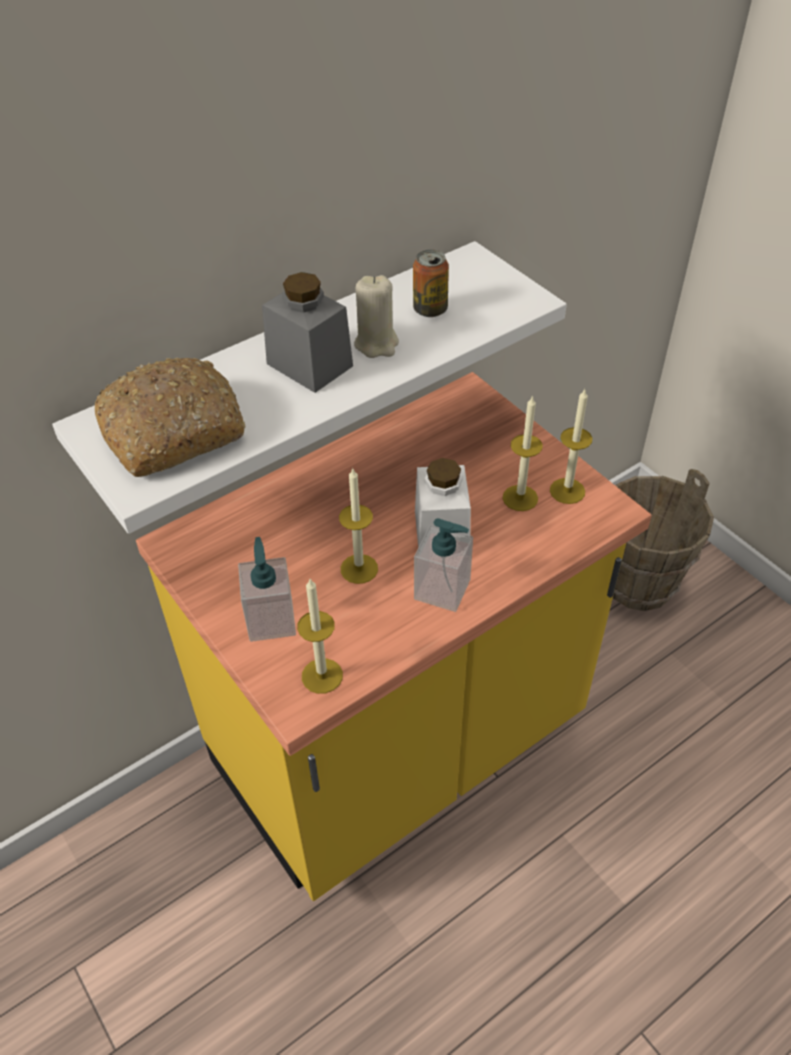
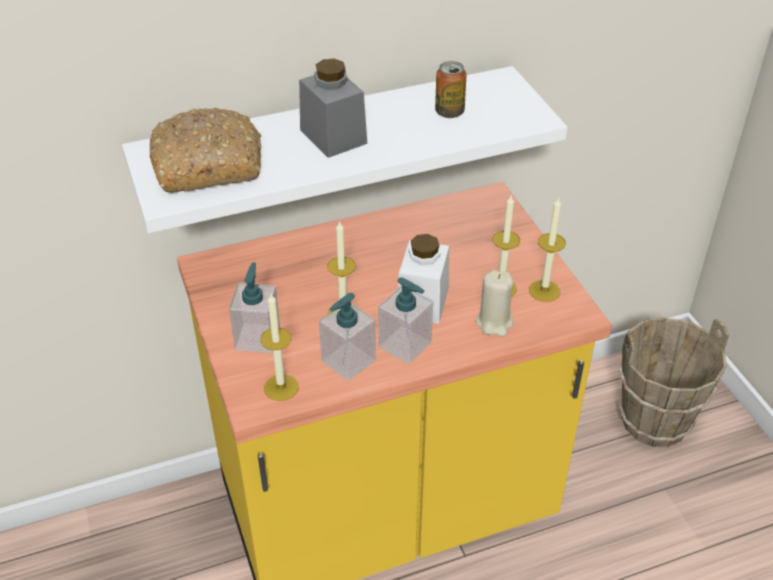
camera: 15 degrees right, 5 degrees down
(376, 344) = (393, 130): beige candle -> beige candle (494, 322)
(386, 624) = (348, 361): none -> soap dispenser

